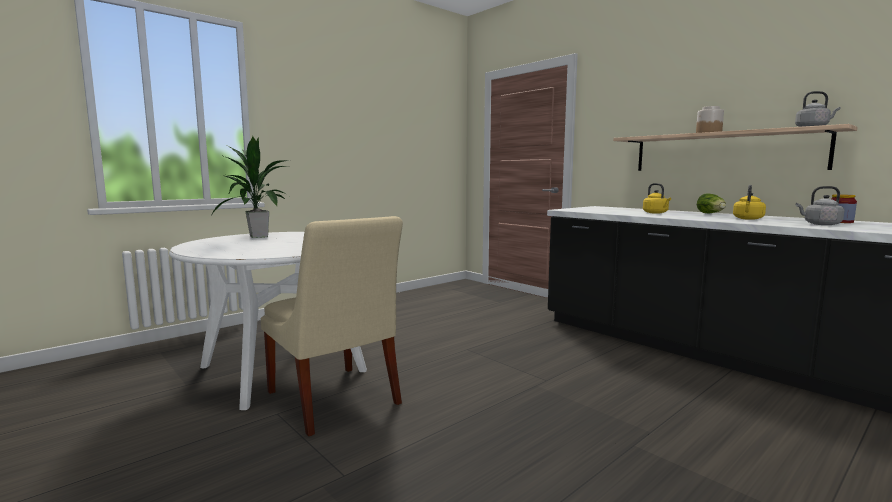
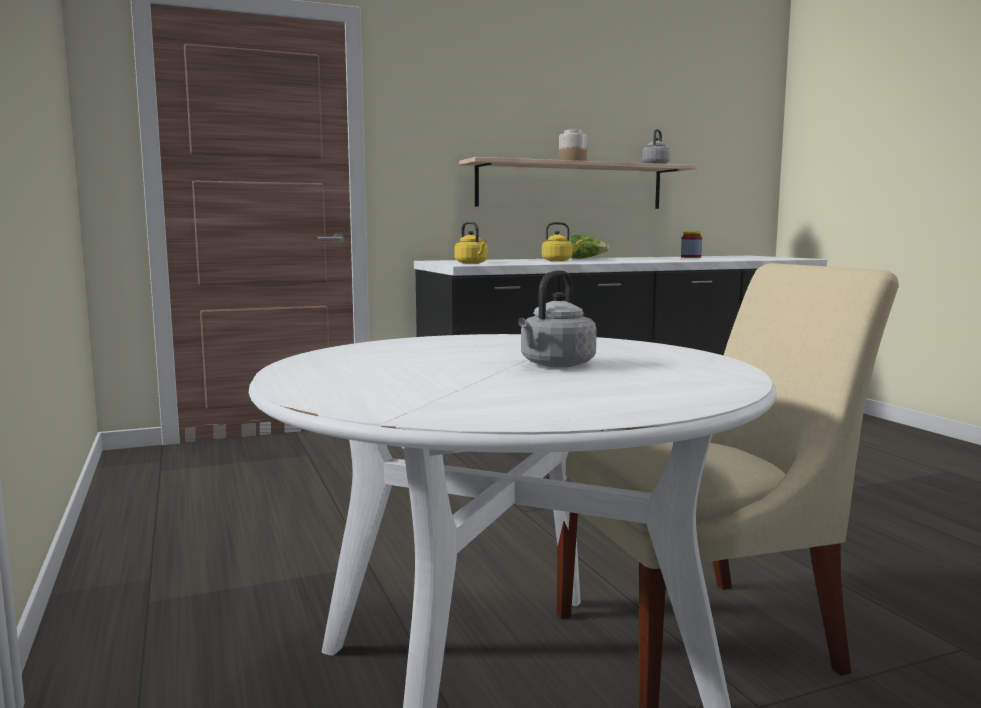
camera: 70 degrees left, 0 degrees up
(259, 236) = (364, 374): potted plant -> none
(748, 219) = (650, 259): yellow kettle -> yellow kettle (472, 263)
(820, 224) = (710, 259): grey kettle -> grey kettle (555, 365)

